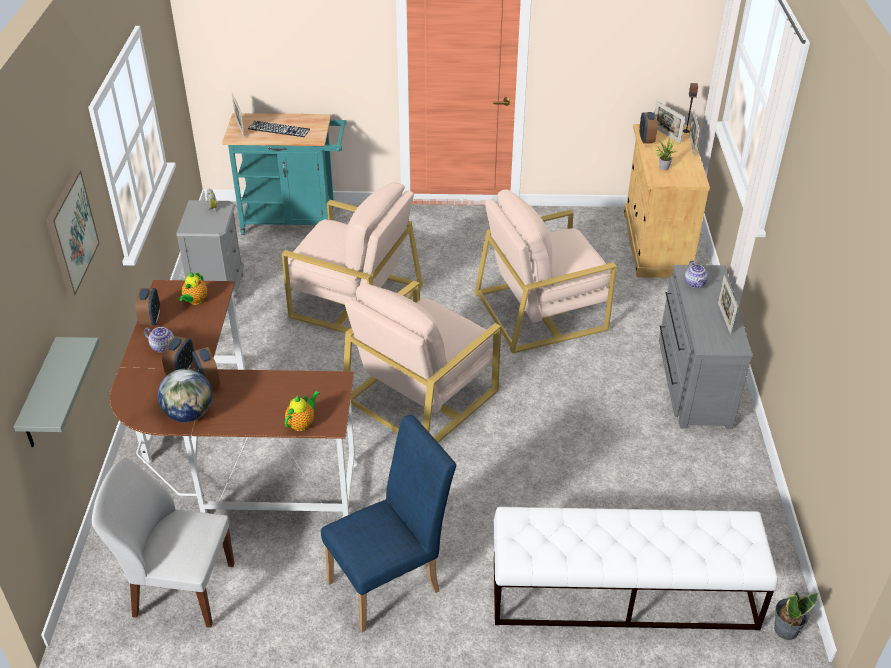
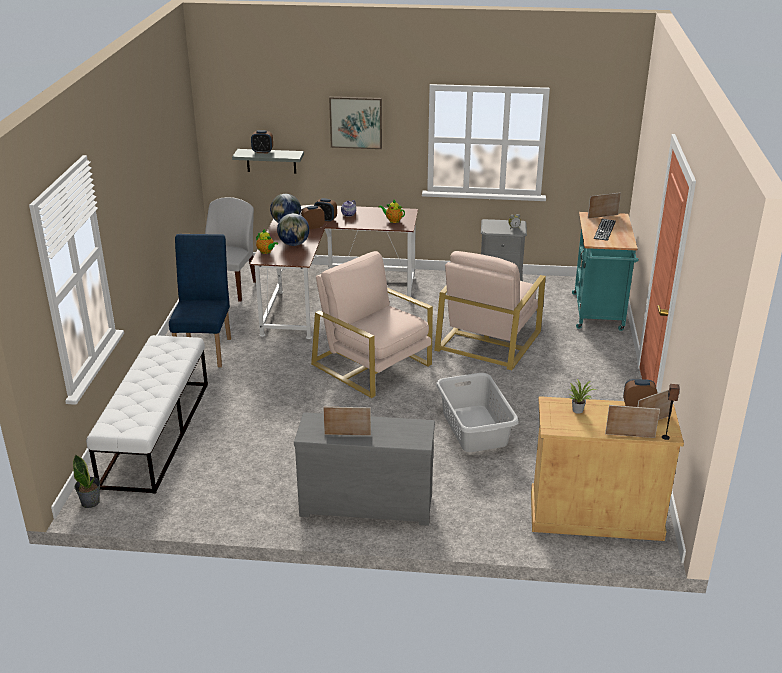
camera: 95 degrees right, 10 degrees down
(151, 320) = (376, 210): alarm clock -> alarm clock (262, 152)
(274, 395) = (294, 244): none -> globe
(391, 582) = (206, 349): blue chair -> blue chair turned 150 degrees counterclockwise
(541, 310) = (475, 428): beige armchair -> grey laundry basket
(695, 283) = (402, 427): teapot -> none

